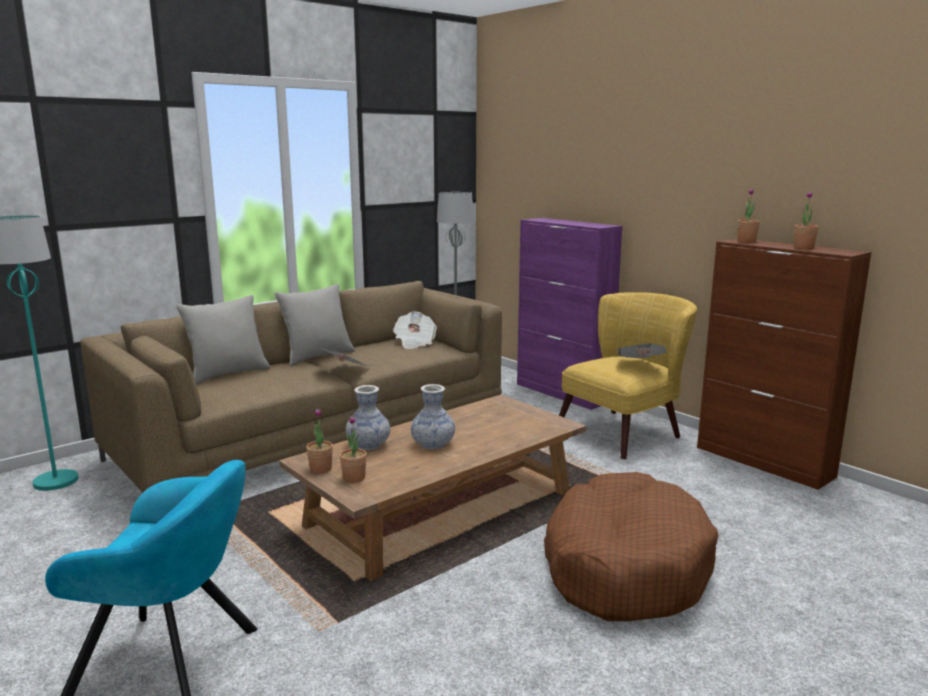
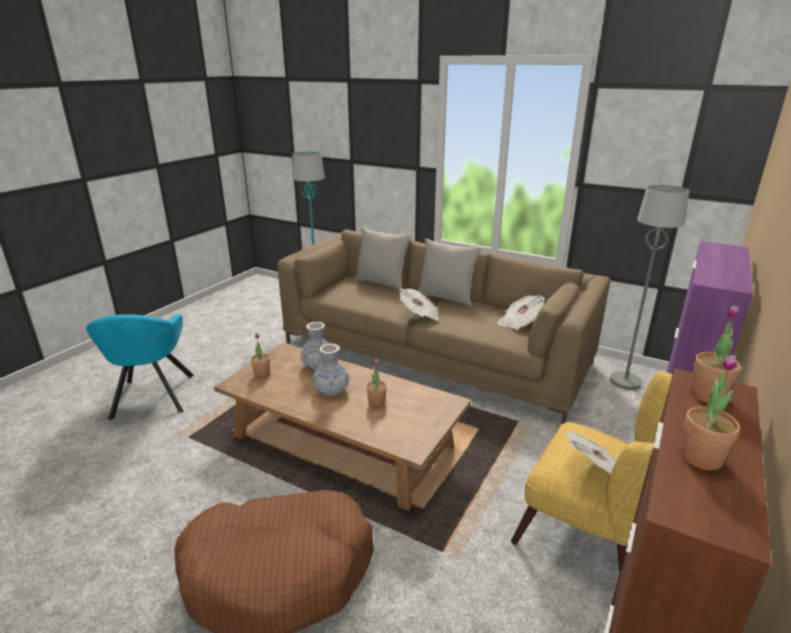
camera: 70 degrees right, 10 degrees up
(320, 469) = (272, 359): potted plant -> potted plant (376, 402)

